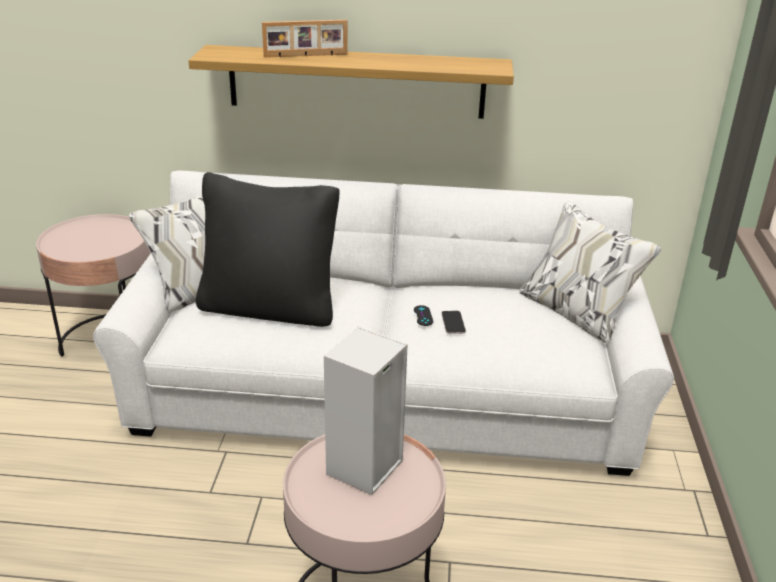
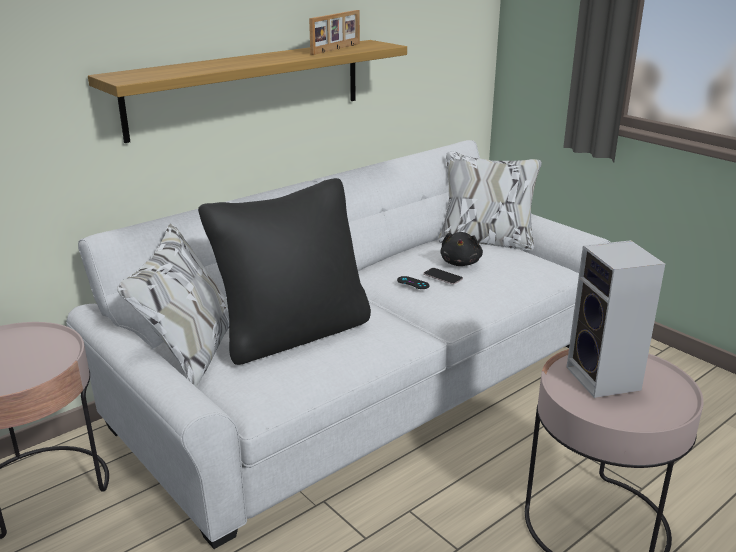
camera: 45 degrees left, 5 degrees down
(306, 56) = (217, 63): picture frame -> picture frame (337, 49)
(494, 319) = (460, 263): none -> black plush toy

